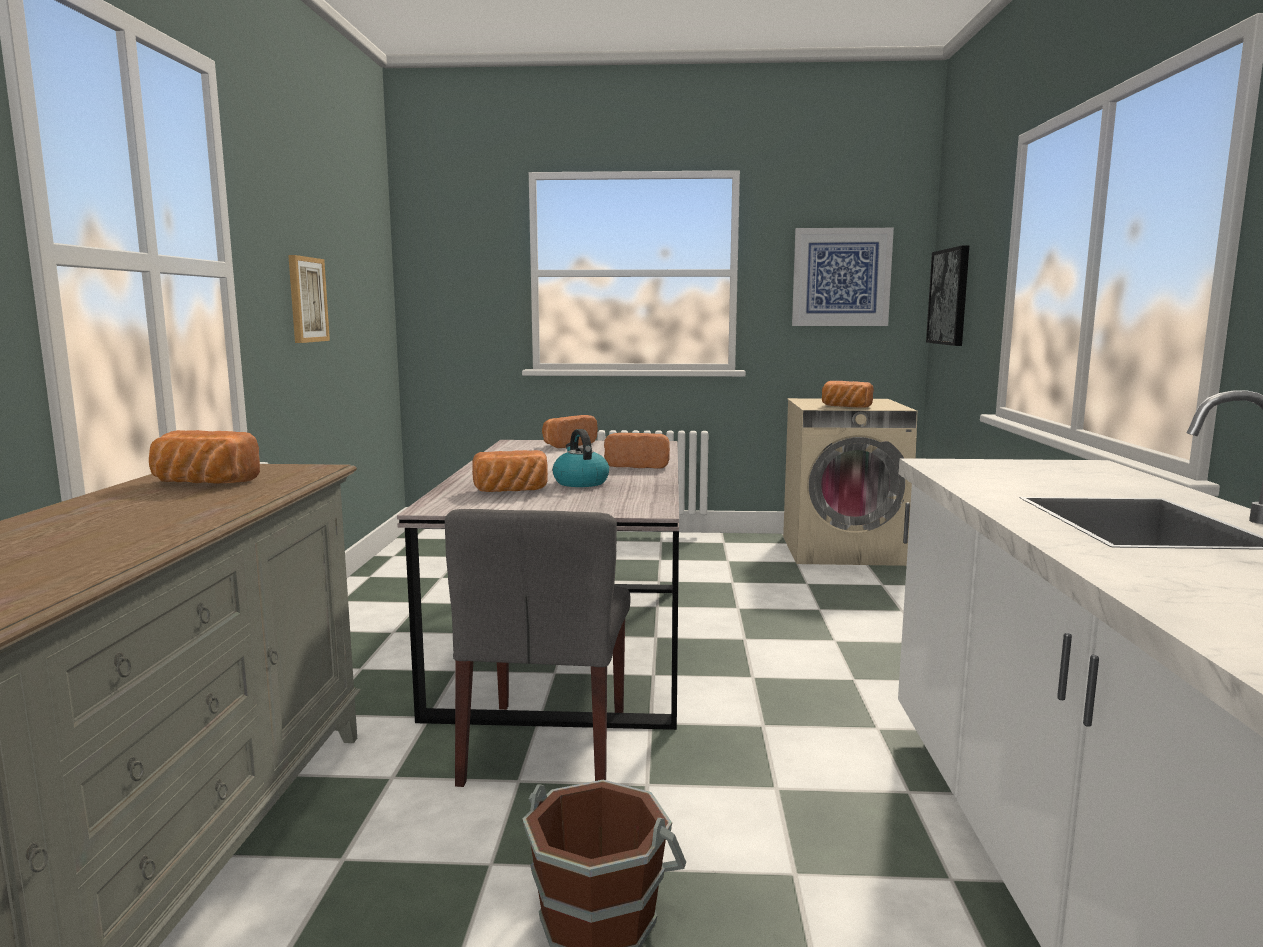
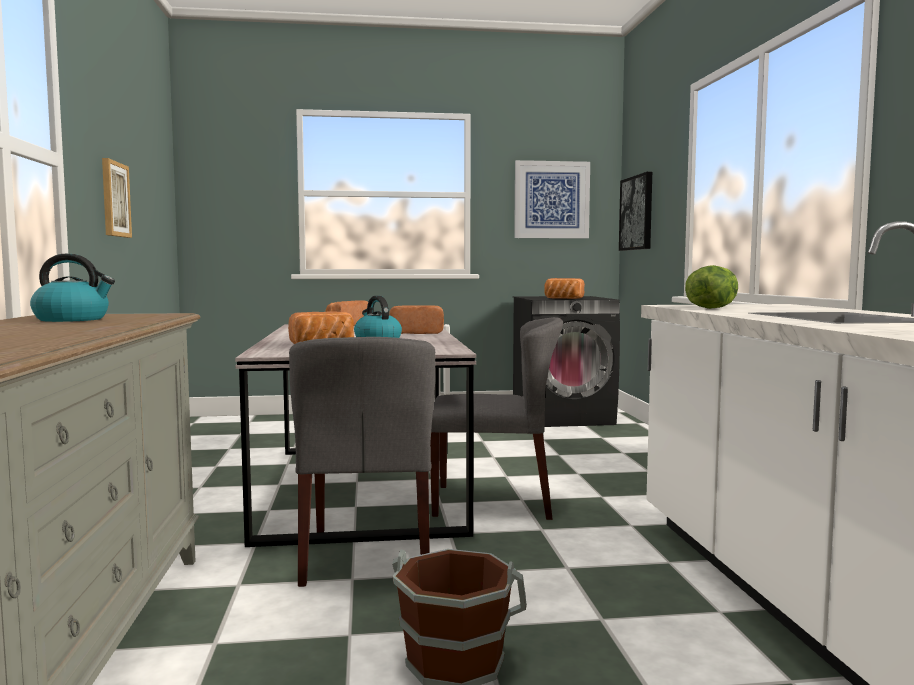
camera: 10 degrees left, 5 degrees down
(201, 484) = (73, 319): bread -> kettle
(717, 677) = (494, 501): none -> grey chair
(842, 549) = (563, 417): beige washing machine -> black washing machine
(982, 477) = (712, 308): none -> lettuce

